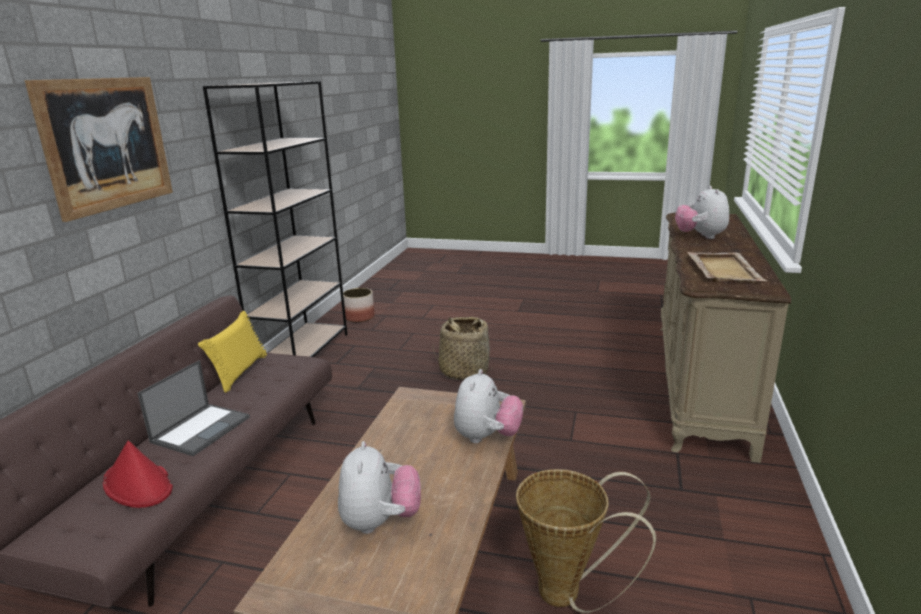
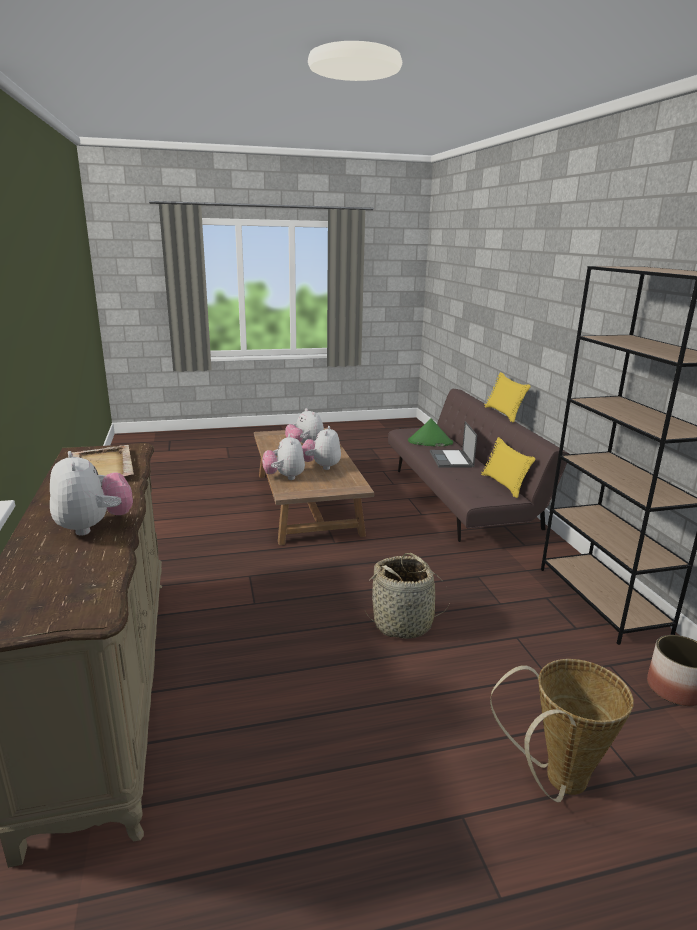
camera: 150 degrees right, 0 degrees up
(107, 144) = (565, 297): picture -> none
(114, 354) = (504, 414): none -> yellow pillow
(138, 485) = (430, 442): red hat -> green hat
(412, 449) = (321, 466): none -> plush toy
(569, 594) = (224, 506): basket -> basket (557, 781)

